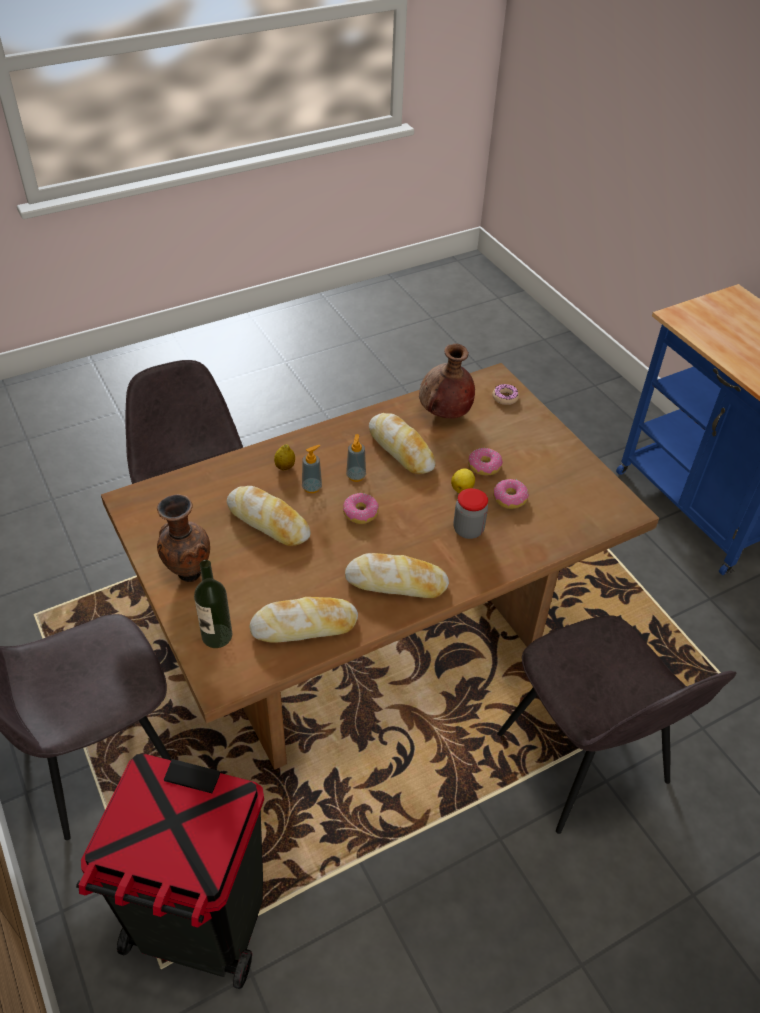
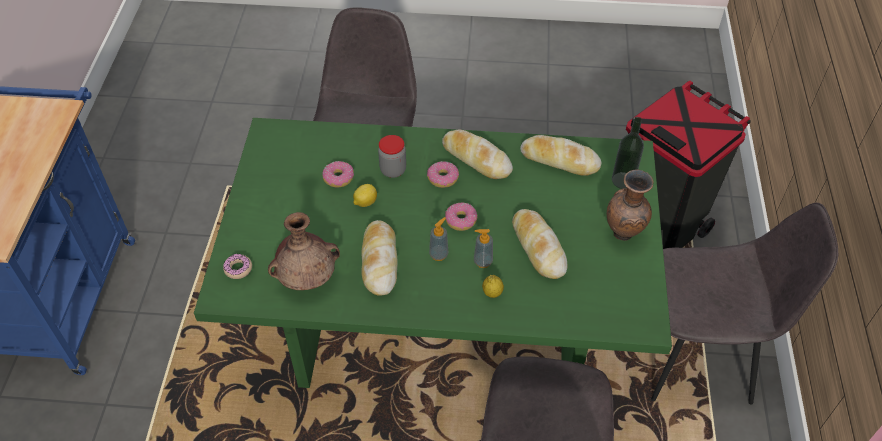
camera: 145 degrees left, 5 degrees up
(373, 645) = (442, 331): brown dining table -> green dining table
(484, 466) = (329, 212): donut -> donut (443, 178)

